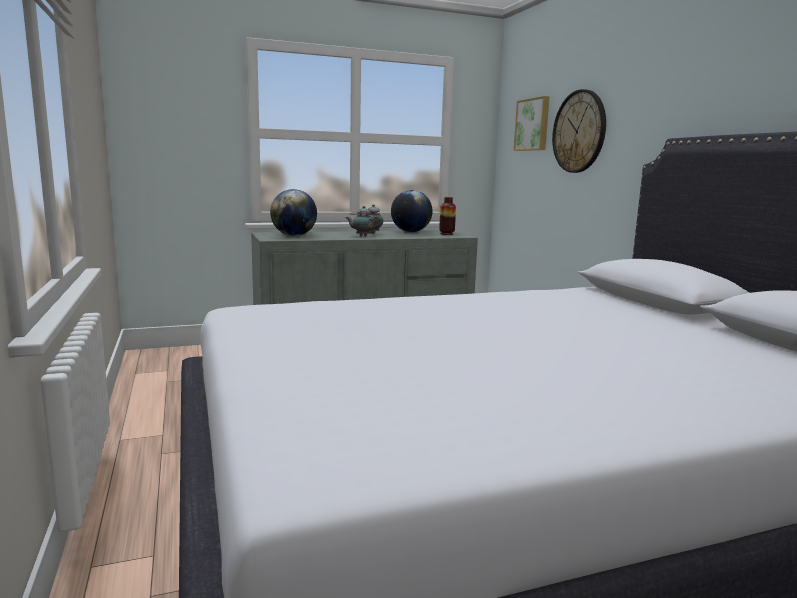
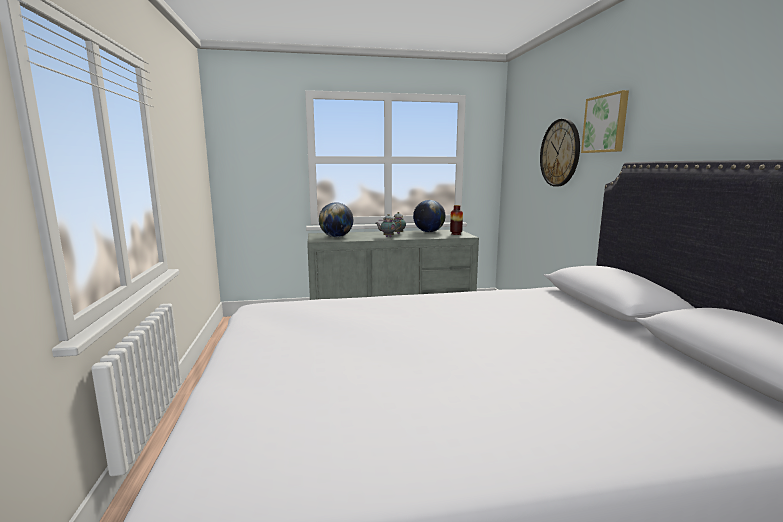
camera: 10 degrees right, 0 degrees up
(533, 124) = (527, 146): picture -> picture (606, 124)

